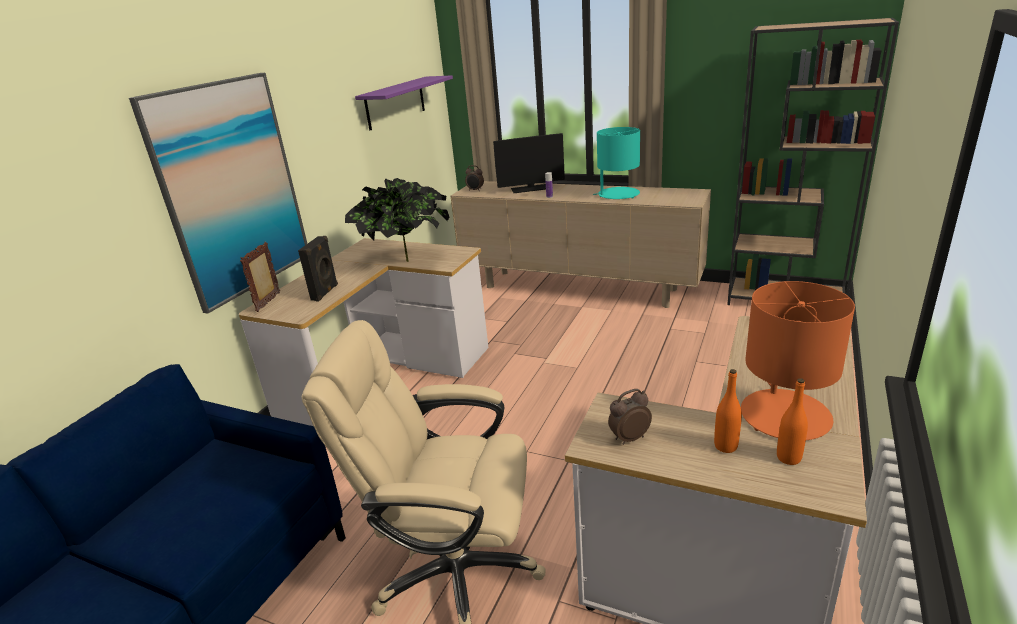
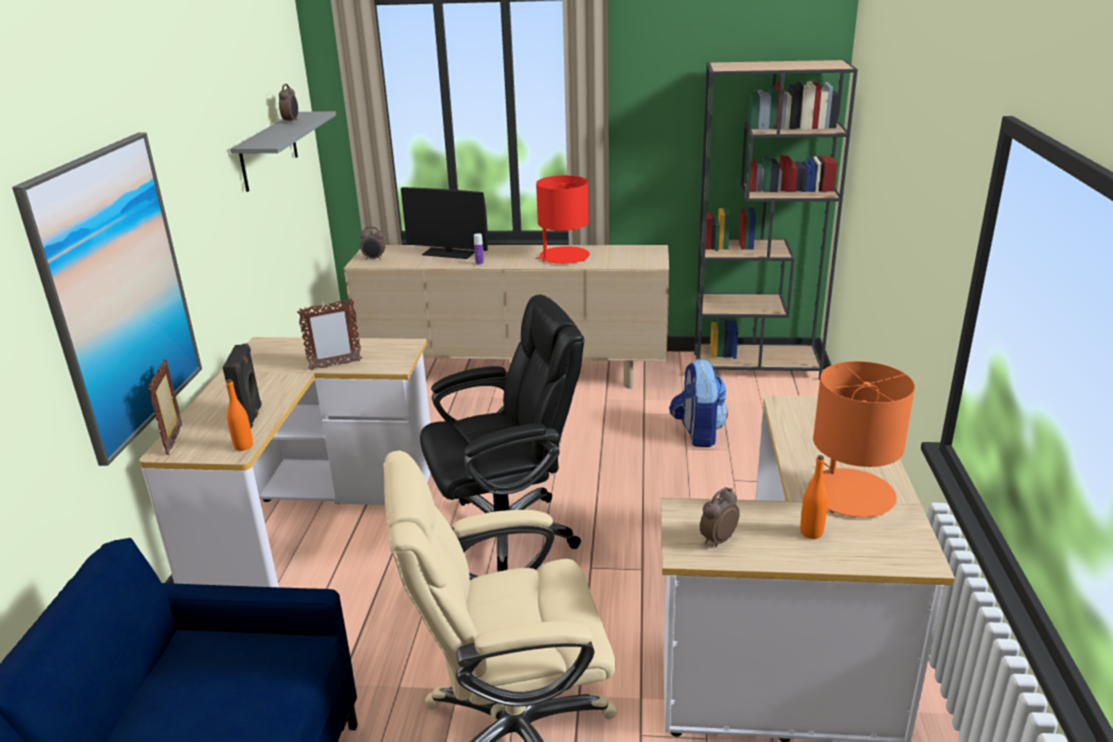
camera: 20 degrees left, 0 degrees up
(395, 102) = (269, 151): purple shelf -> grey shelf
(405, 261) = (335, 365): potted plant -> picture frame
(414, 81) = (291, 121): none -> alarm clock
(517, 410) = (504, 536): none -> black office chair
(531, 188) = (448, 253): monitor -> monitor turned 45 degrees clockwise
(618, 194) = (563, 257): turquoise table lamp -> red table lamp
(711, 350) = (697, 433): none -> backpack
(788, 458) = (870, 534): orange bottle -> orange bottle (243, 446)

